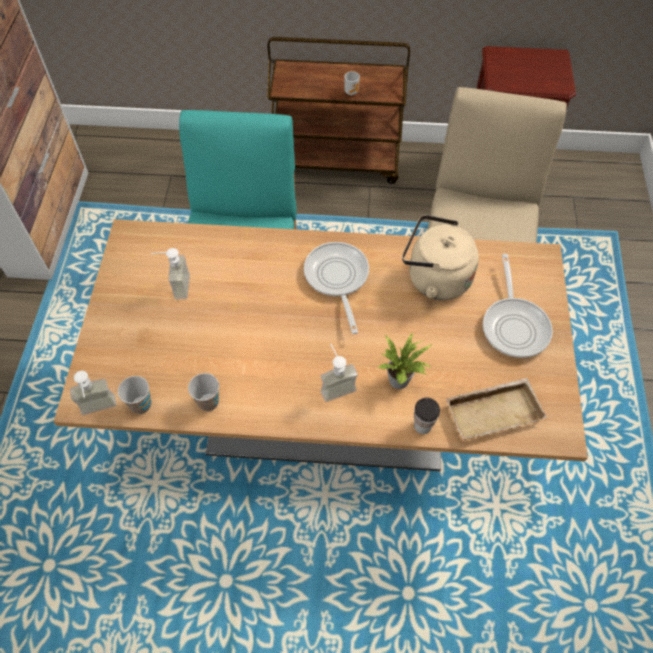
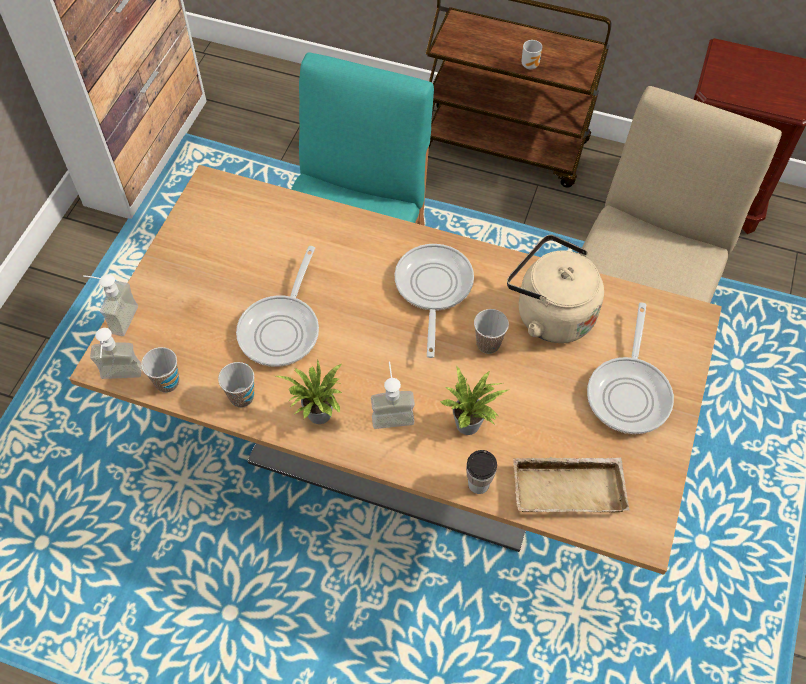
camera: 15 degrees right, 0 degrees up
(175, 286) = (244, 257): soap dispenser -> soap dispenser (117, 318)
(225, 338) = (282, 328): none -> frying pan
(277, 402) = (319, 416): none -> potted plant
(394, 313) = (488, 344): none -> cup

